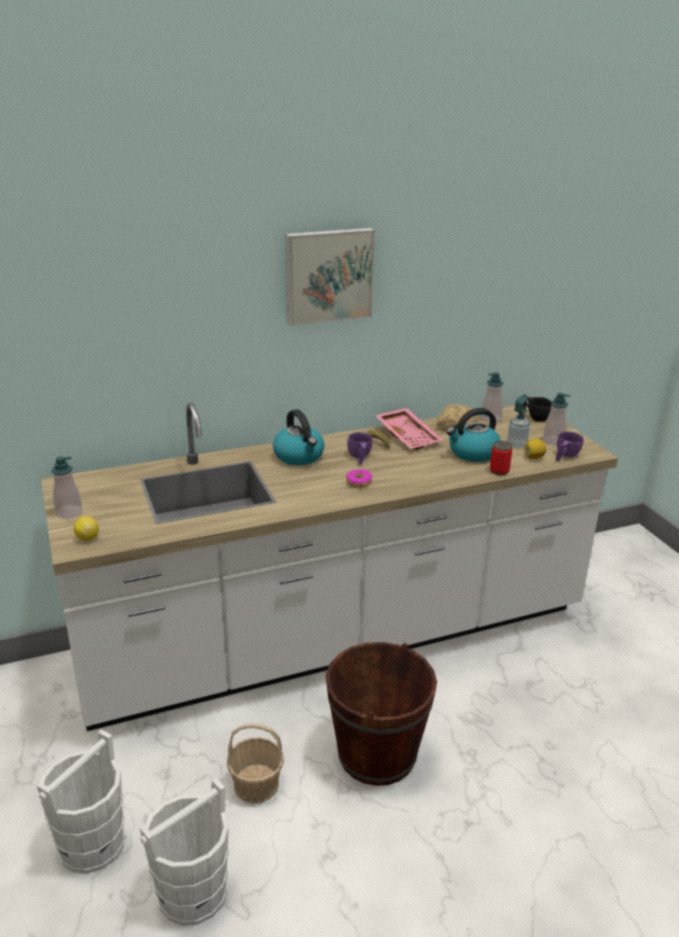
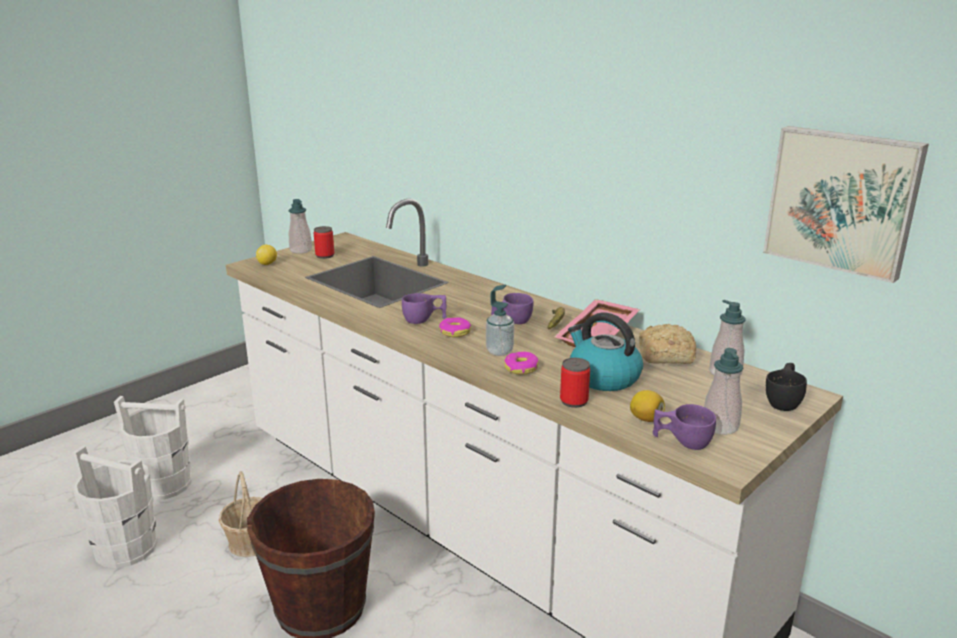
camera: 65 degrees right, 5 degrees down
(105, 502) = (325, 255): none -> can
(299, 456) = (481, 297): kettle -> none
(324, 489) = (424, 320): none -> purple cup
(328, 275) = (563, 105): picture -> picture (842, 200)
(440, 475) = (521, 368): none -> donut
(516, 445) = (668, 401): soap dispenser -> soap dispenser (499, 351)

